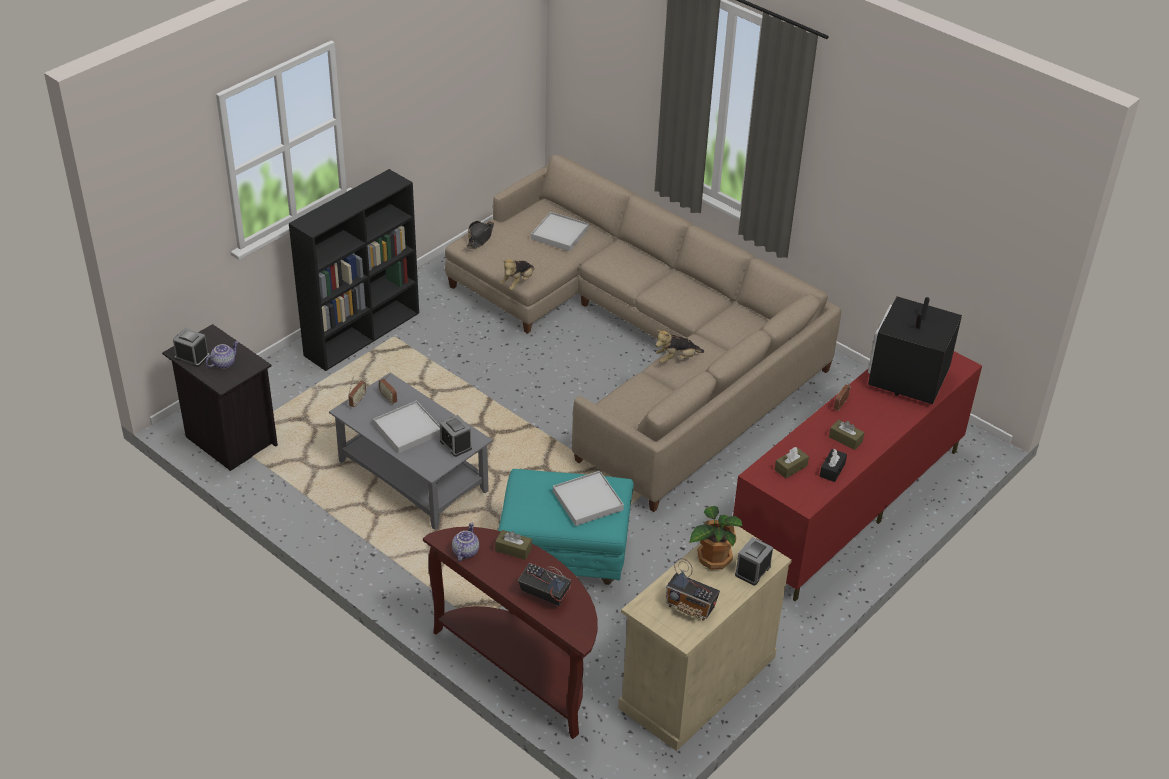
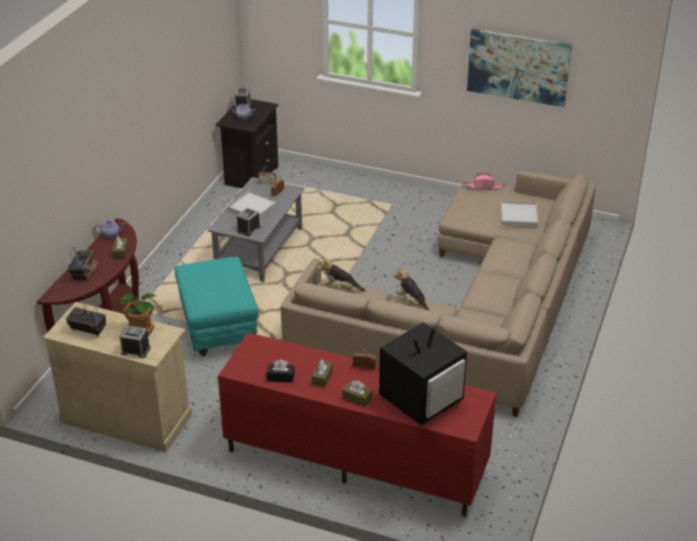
camera: 70 degrees right, 5 degrees down
(363, 333) = (385, 192): black bookcase -> none
(443, 86) = (518, 67): none -> picture
(480, 238) = (484, 186): black hat -> pink hat
(517, 283) = (446, 214): plush toy -> plush toy (340, 288)
(587, 500) = (218, 291): white tray -> none
(691, 607) = (88, 330): radio -> radio turned 105 degrees clockwise
(791, 468) = (271, 355): brown tissue box -> brown tissue box (357, 398)
(907, 380) = (422, 399): television -> television turned 135 degrees clockwise

